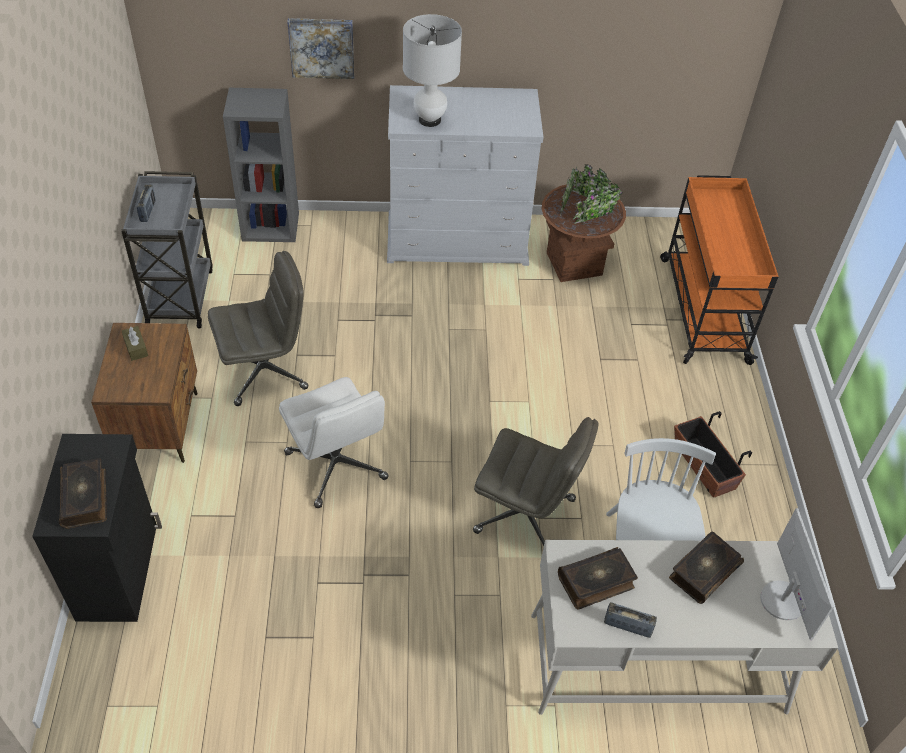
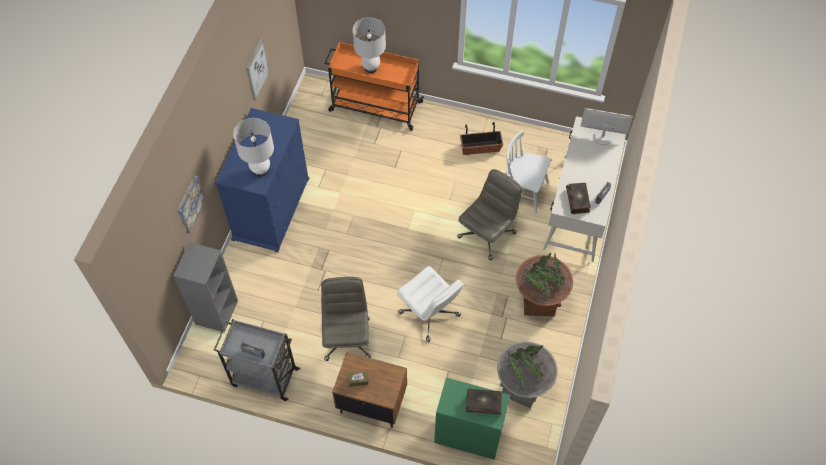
camera: 70 degrees left, 10 degrees up
(119, 570) = (468, 434): black cabinet -> green cabinet
(222, 638) = (522, 388): none -> grey planter
(337, 466) = (430, 314): white office chair -> white office chair turned 60 degrees clockwise
(458, 239) = (271, 208): white dresser -> blue dresser
(574, 264) = (316, 155): brown planter -> brown planter (539, 302)
(590, 57) = (256, 69): none -> picture
(703, 571) = (582, 159): book -> none
(725, 231) = (371, 68): none -> white table lamp

